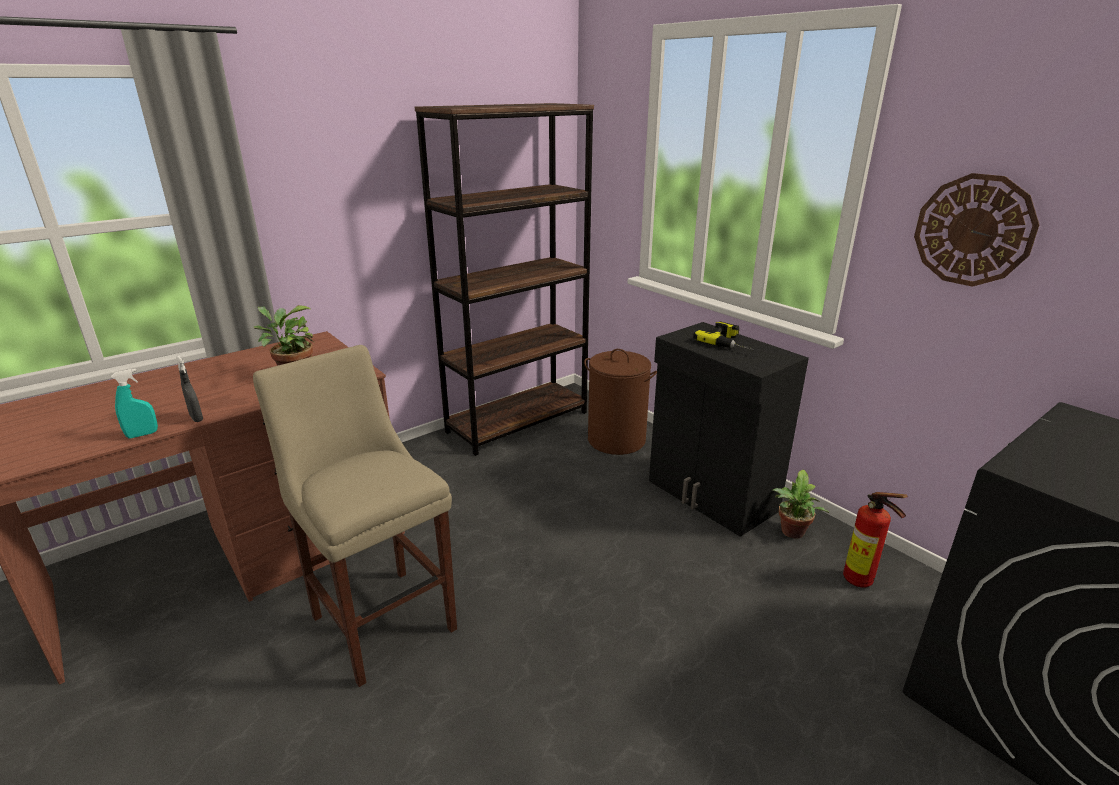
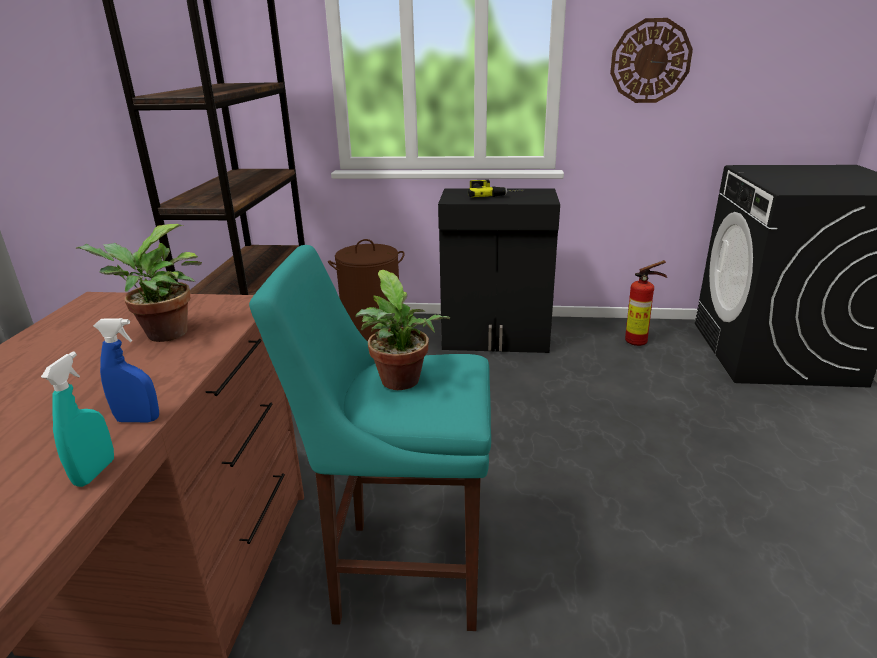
camera: 45 degrees left, 0 degrees up
(196, 418) = (138, 420): grey spray bottle -> blue spray bottle
(381, 618) = (401, 571): beige stool -> turquoise stool
(792, 533) = (571, 336): potted plant -> potted plant (401, 383)

